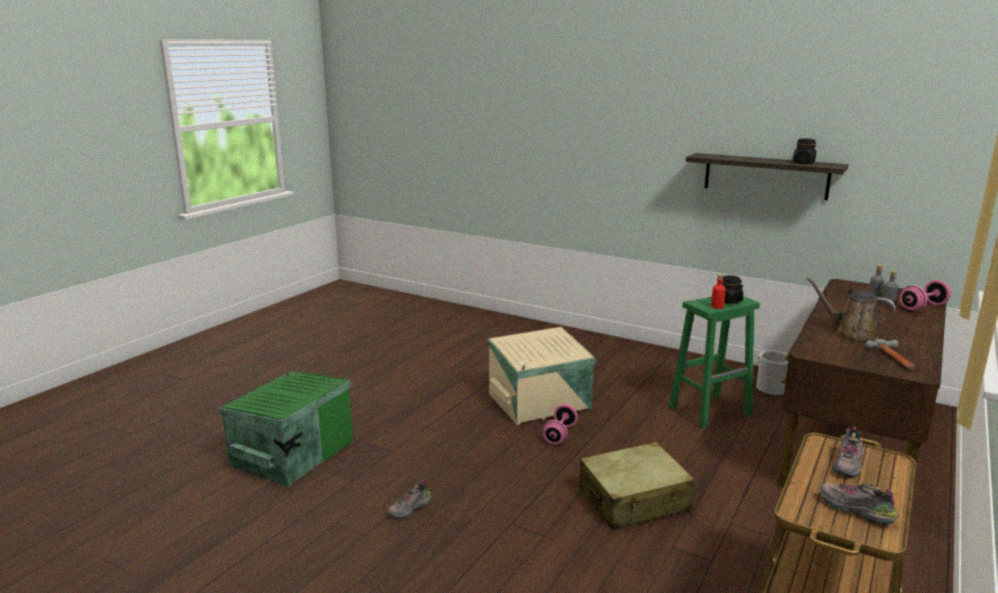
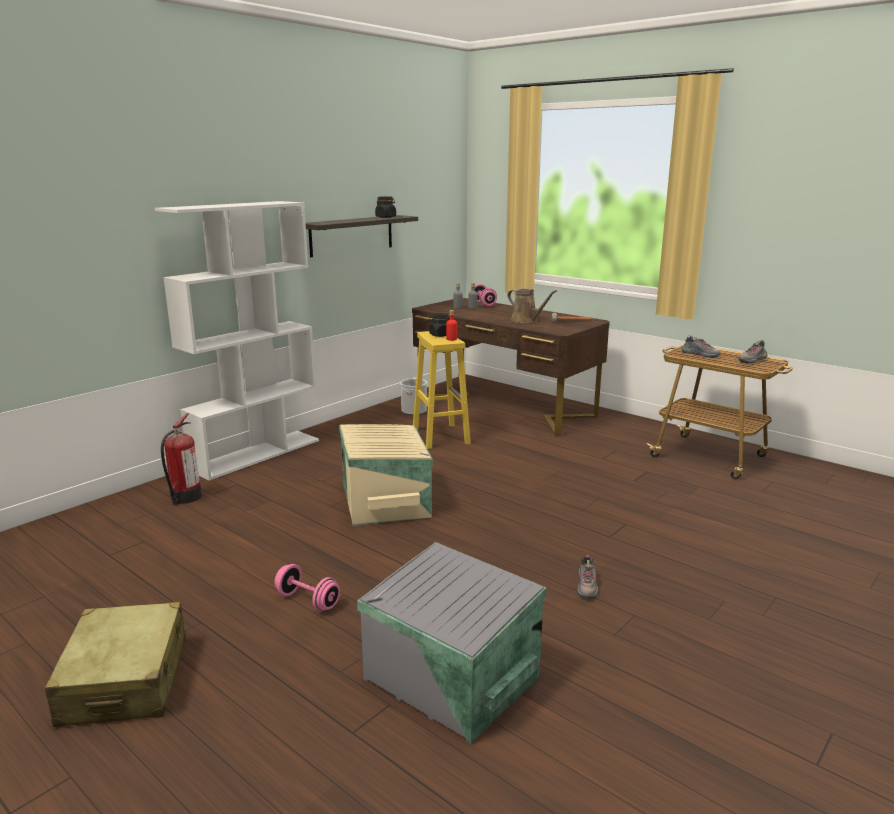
camera: 80 degrees left, 0 degrees up
(290, 453) = (451, 679): green storage box -> grey storage box
(410, 509) = (587, 587): shoe -> shoe turned 45 degrees clockwise
(510, 333) = (185, 498): none -> fire extinguisher
(560, 434) = (459, 498): pink dumbbell -> pink dumbbell (308, 601)
(600, 340) = (256, 454): none -> white bookcase
(634, 500) = (573, 483): beige suitcase -> beige suitcase (125, 680)
(710, 411) = (440, 436): green stool -> yellow stool
(851, 333) = (526, 320): brown watering can -> brown watering can turned 90 degrees counterclockwise

